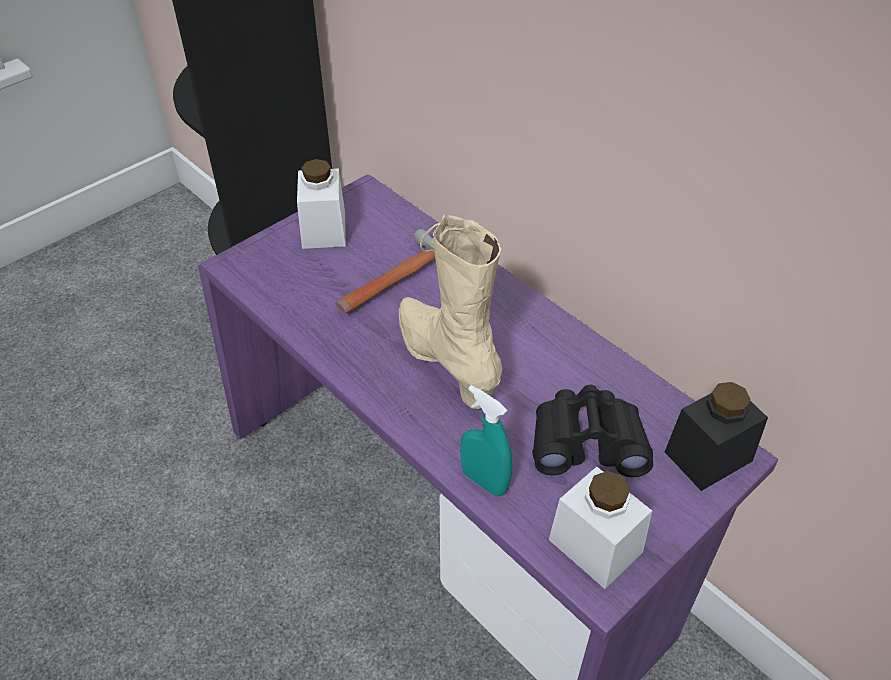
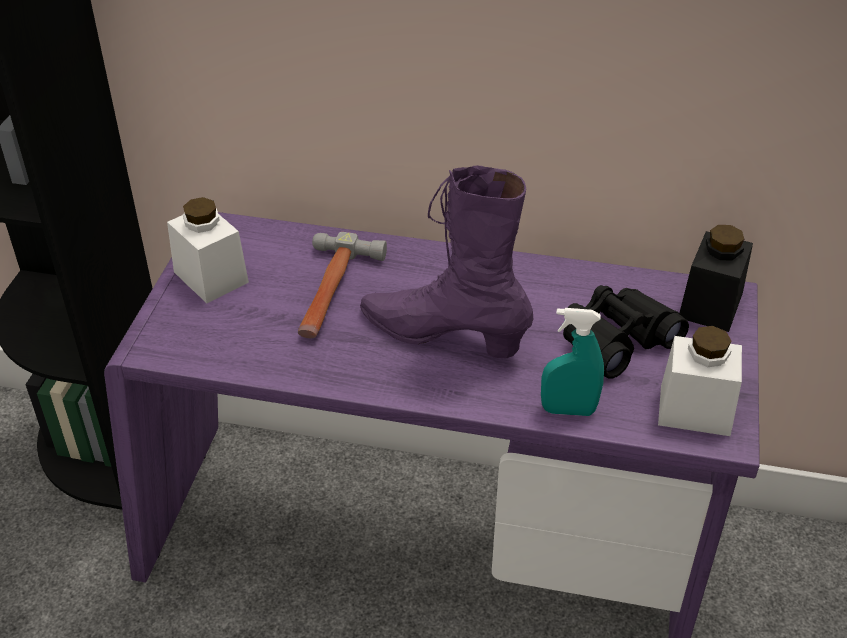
camera: 35 degrees left, 5 degrees down
(446, 362) = (443, 335): beige boot -> purple boot

